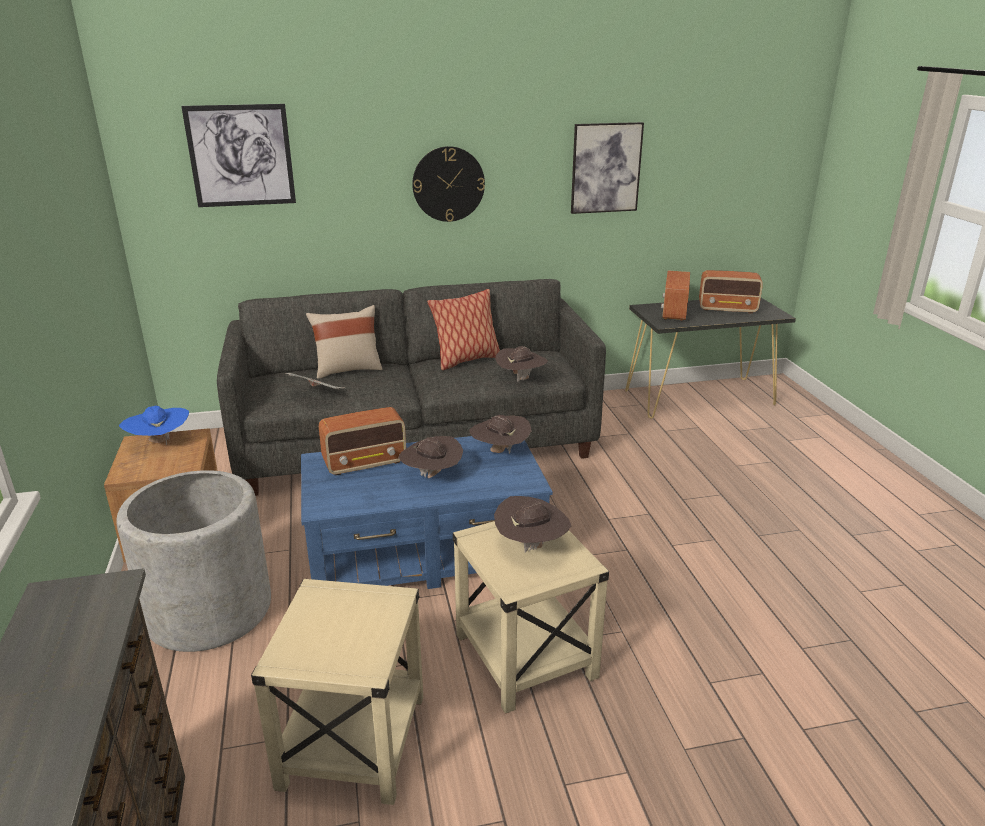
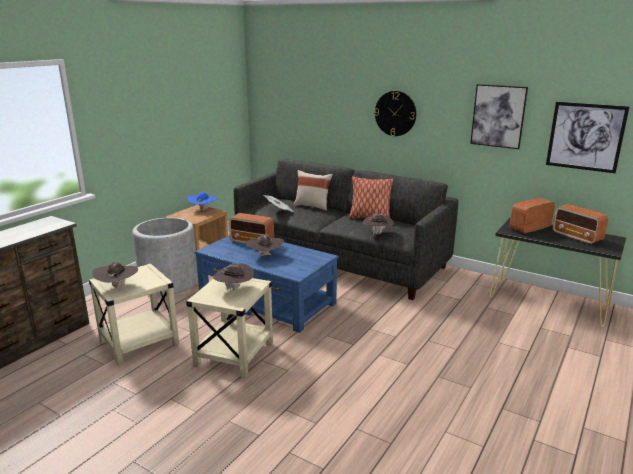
camera: 45 degrees right, 5 degrees down
(241, 156) = (297, 85): picture -> picture (585, 137)
(500, 452) = (310, 259): brown hat -> brown hat (118, 287)

